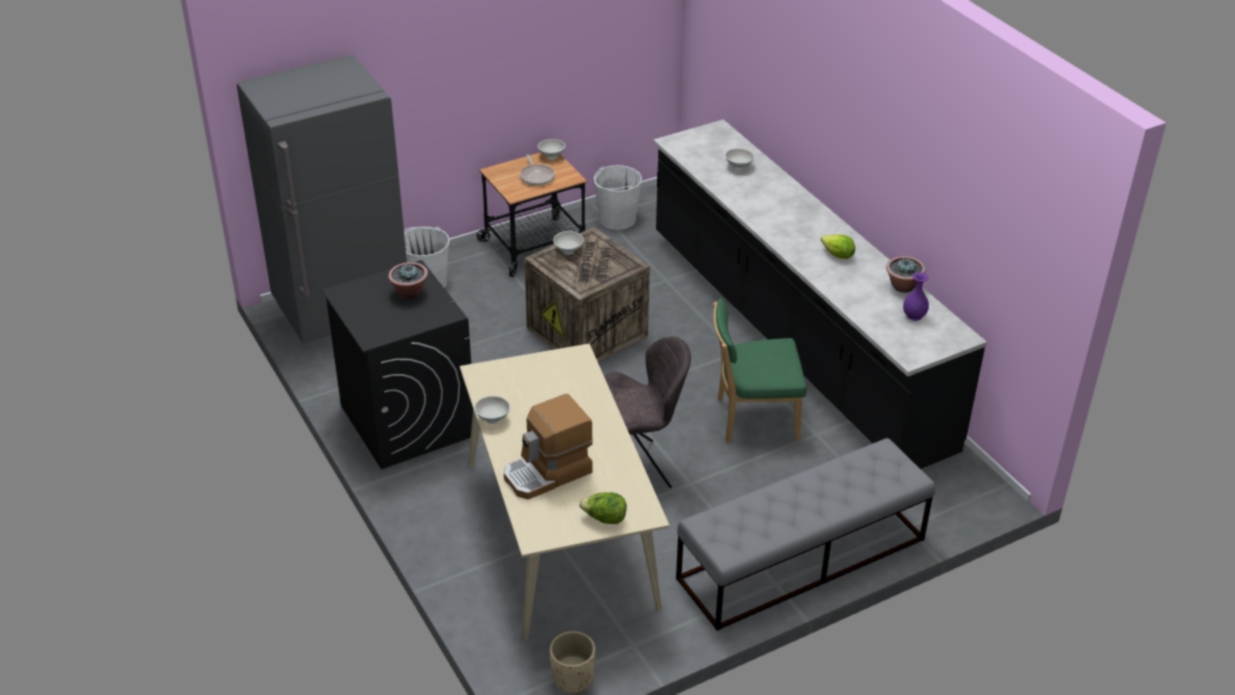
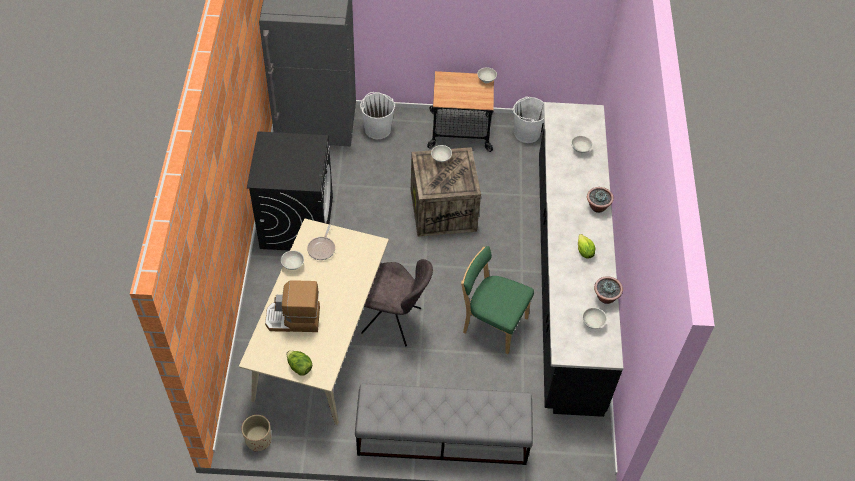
camera: 30 degrees right, 15 degrees up
(409, 293) = (302, 157): potted plant -> potted plant (597, 207)
(536, 176) = (465, 92): frying pan -> frying pan (322, 248)
(914, 316) = (592, 324): purple vase -> white bowl

